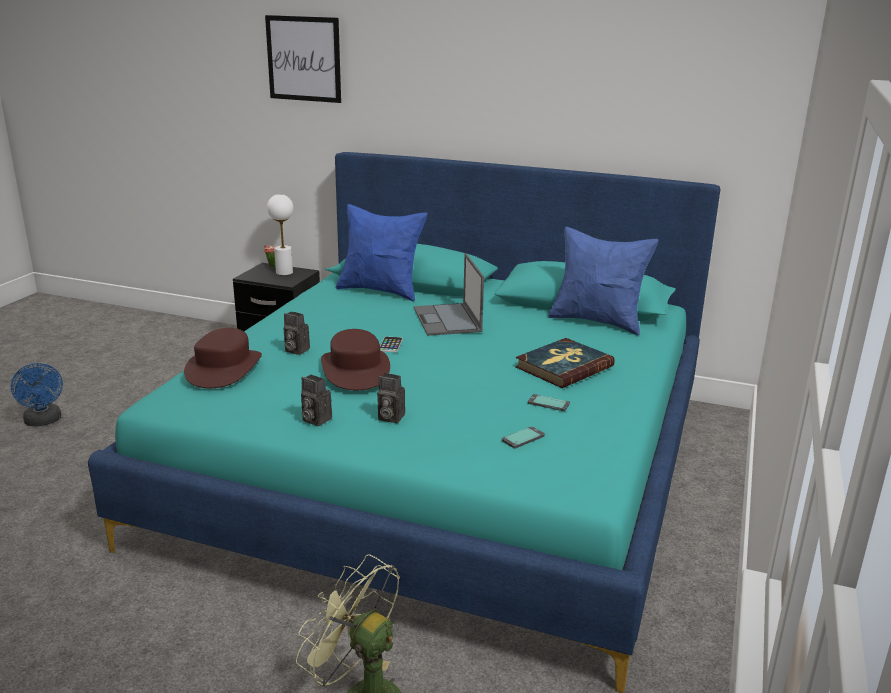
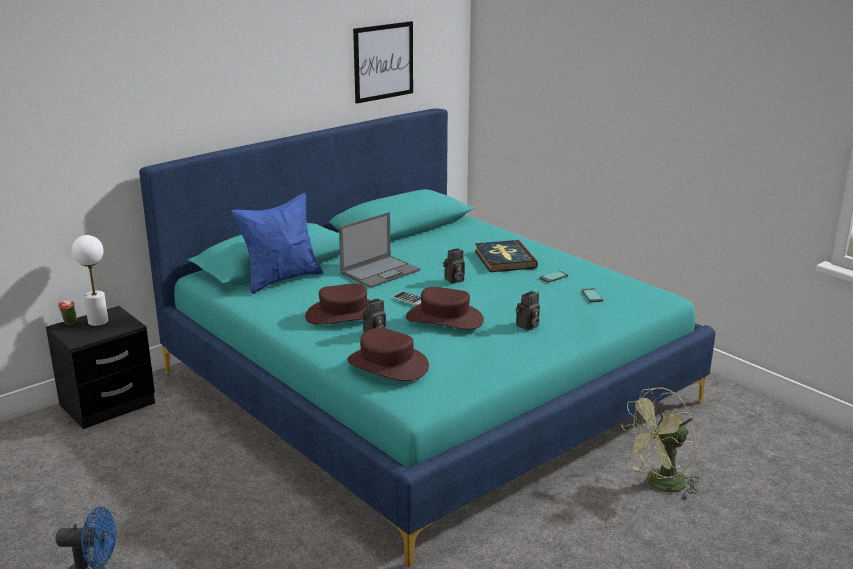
camera: 60 degrees left, 0 degrees up
(304, 59) = (77, 80): picture -> picture (383, 61)
(314, 419) = (509, 350): camera -> camera (454, 280)
(326, 328) = (343, 314): none -> brown hat
(447, 320) = (381, 271): laptop -> laptop turned 60 degrees counterclockwise
(597, 321) = (440, 231): blue pillow -> none

